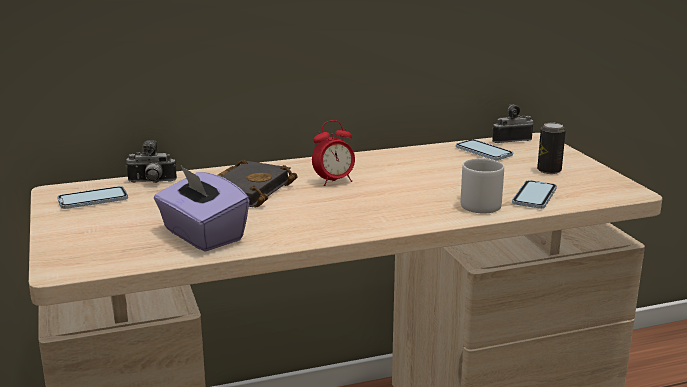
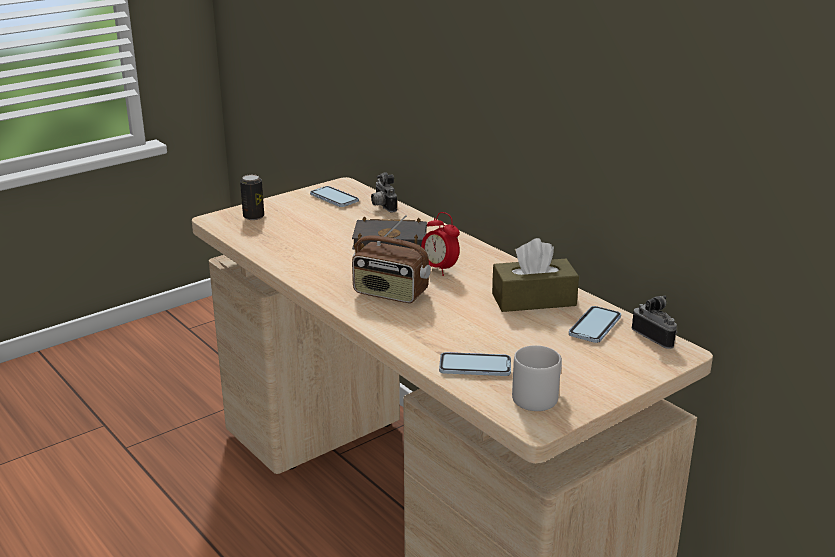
camera: 70 degrees right, 5 degrees up
(202, 235) = (291, 245): purple tissue box -> none
(372, 206) = (390, 294): none -> radio
(424, 161) = (533, 299): none -> brown tissue box
(477, 204) = (431, 339): grey mug -> grey mug (539, 397)
(549, 170) = (566, 369): can -> can (253, 216)

